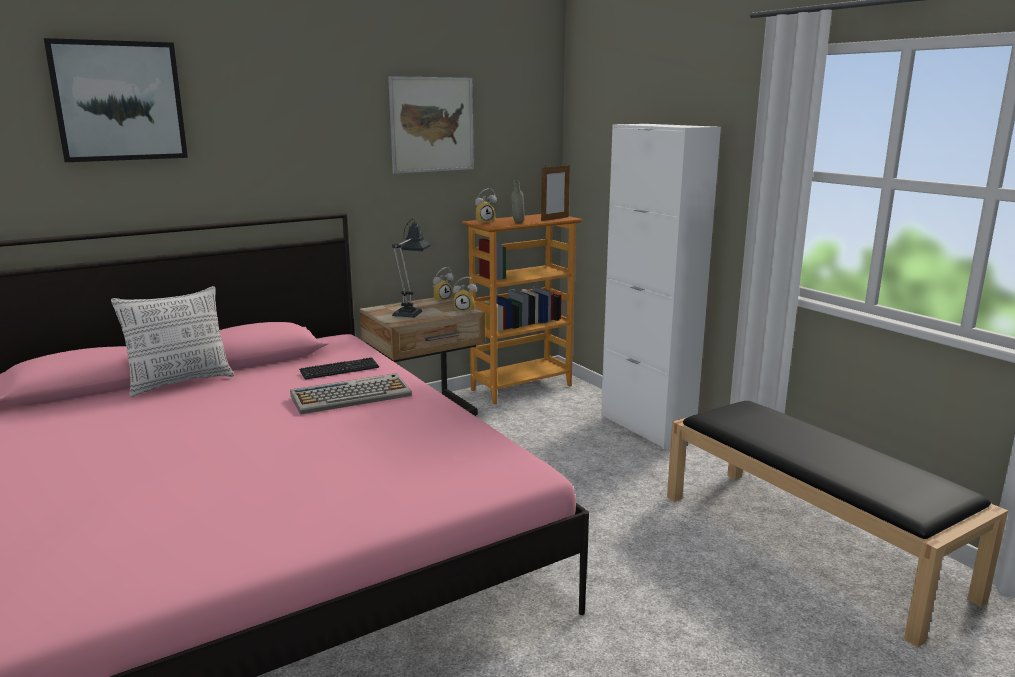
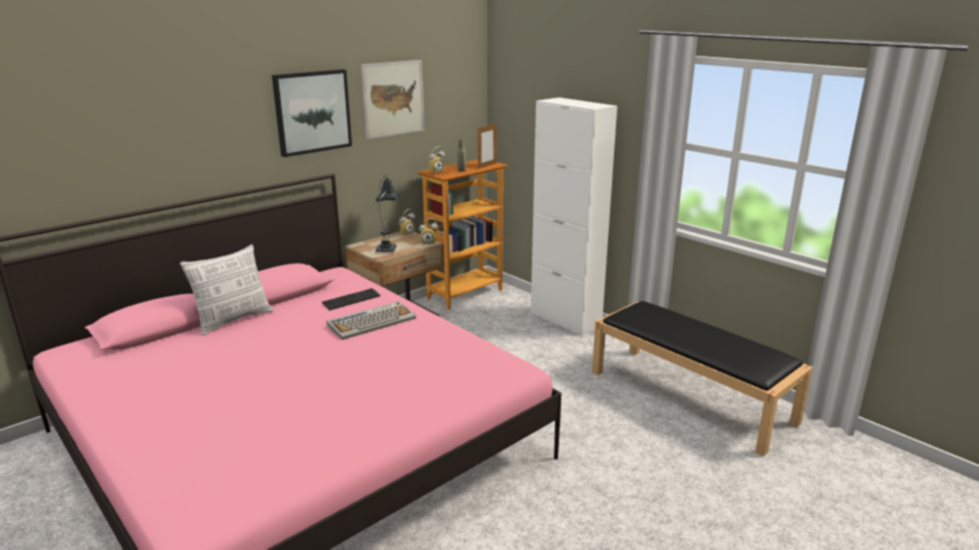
camera: 10 degrees left, 5 degrees up
(119, 101) = (163, 103): picture -> picture (312, 112)

